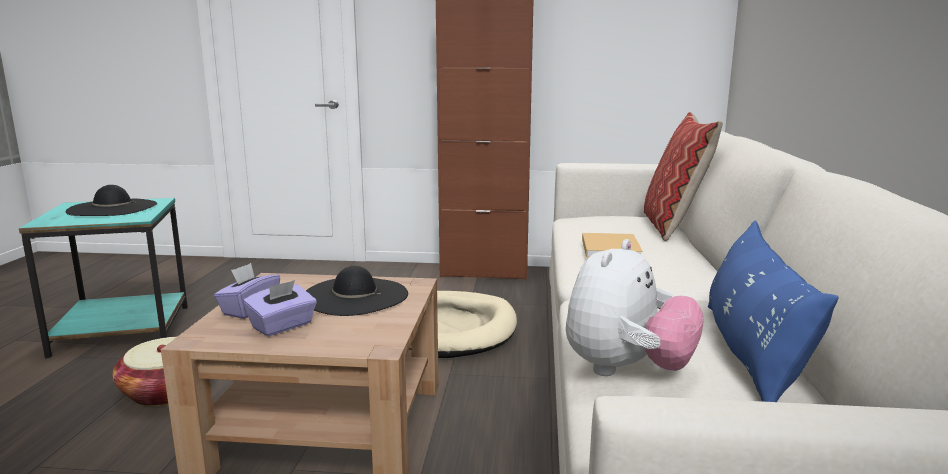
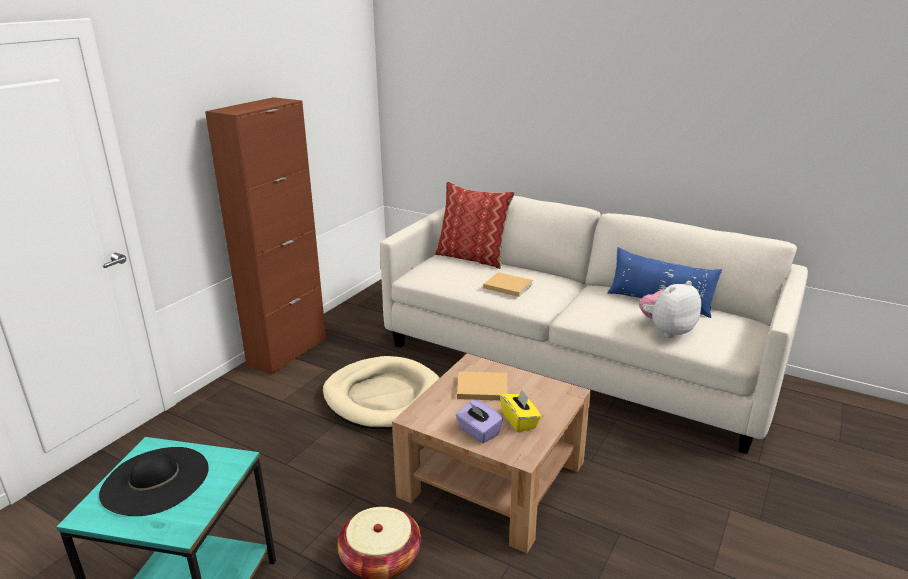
camera: 65 degrees left, 10 degrees up
(283, 326) = (519, 421): purple tissue box -> yellow tissue box
(354, 296) = (480, 388): black hat -> beige book
(626, 370) = (667, 331): plush toy -> plush toy turned 90 degrees counterclockwise

